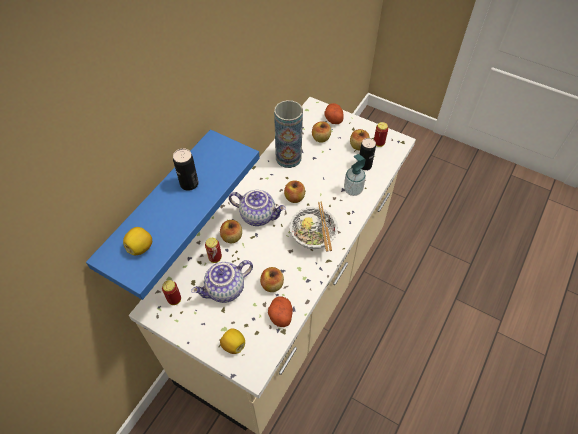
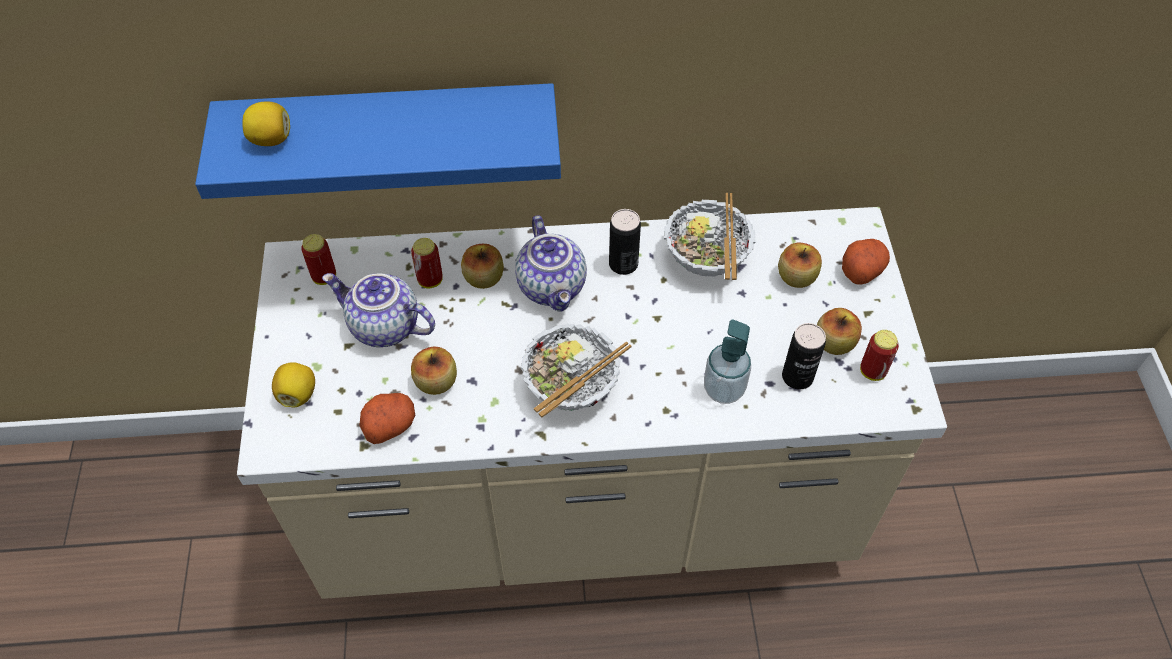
camera: 55 degrees right, 0 degrees up
(189, 184) = (423, 122): can -> can (623, 264)
(288, 158) = (707, 257): vase -> bowl
(294, 197) = (630, 314): apple -> none

